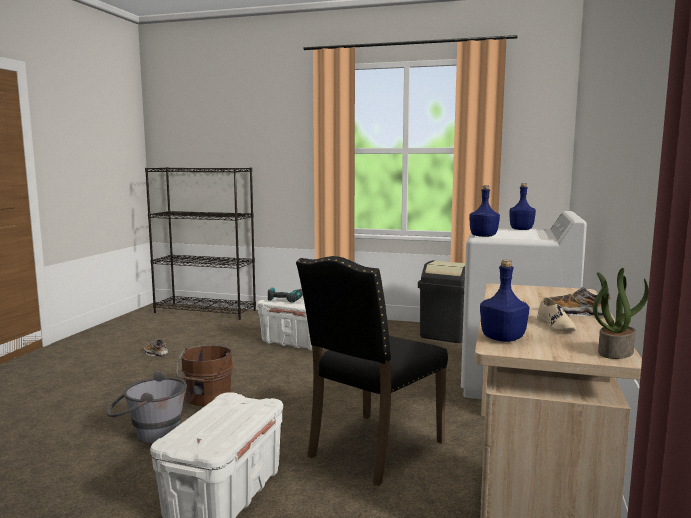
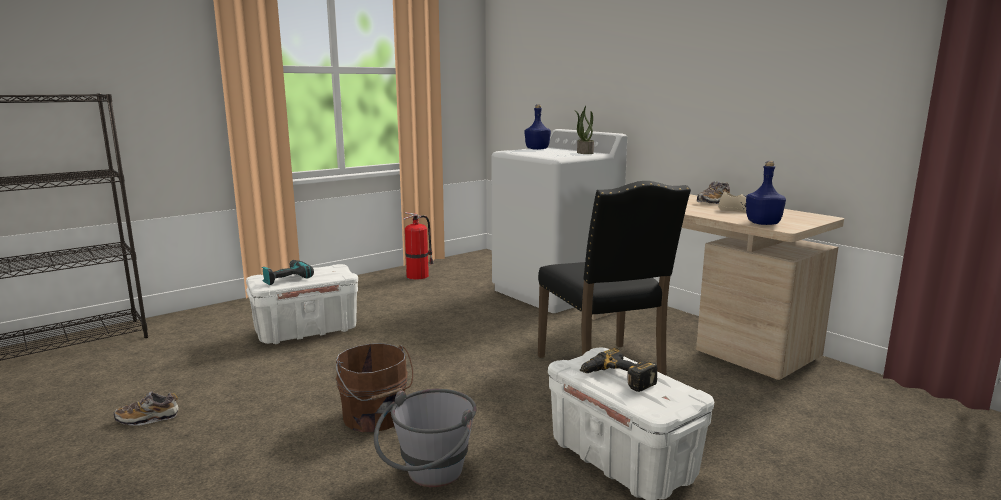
camera: 55 degrees left, 5 degrees up
(216, 416) = (616, 379): none -> power drill
(446, 335) = (418, 276): black trash can -> fire extinguisher
(484, 236) = (555, 156): blue bottle -> none
(615, 352) = (810, 215): potted plant -> potted plant (584, 153)

